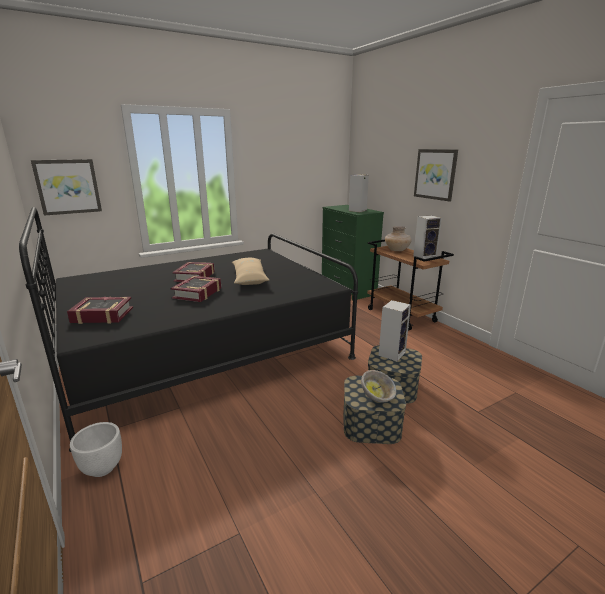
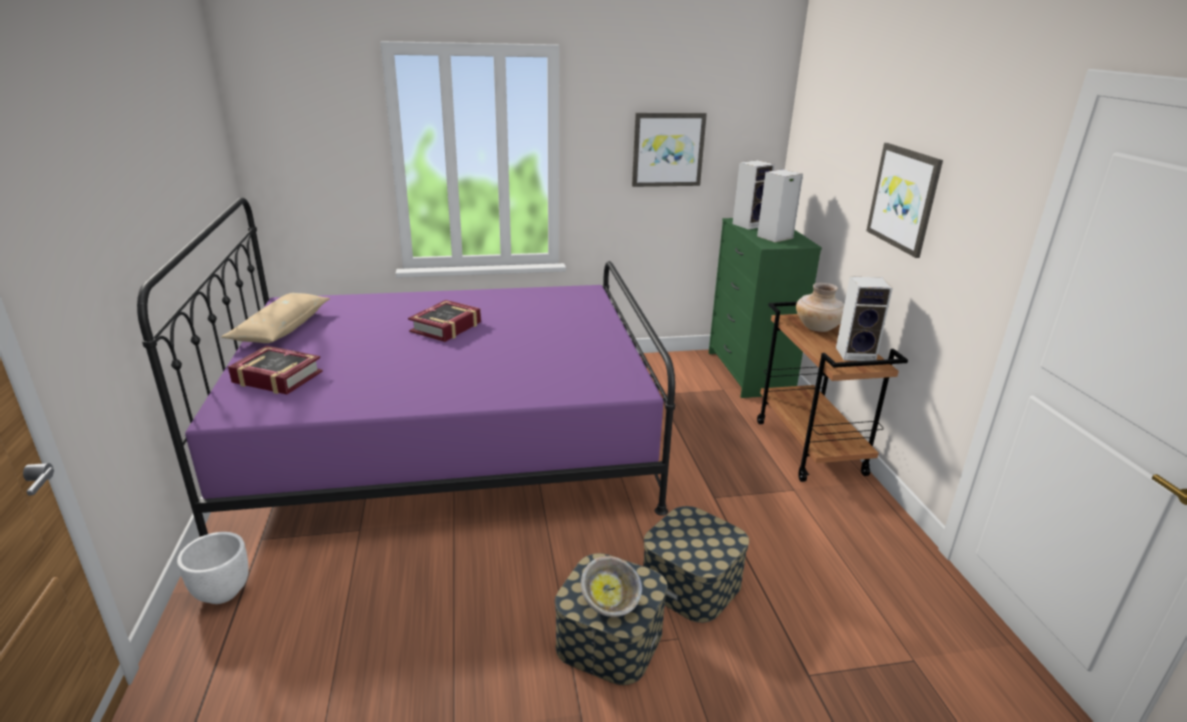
camera: 20 degrees right, 5 degrees up
(68, 186) = (299, 164): picture -> picture (668, 149)
(198, 293) = (425, 361): book -> none
(204, 350) = (448, 441): black bed -> purple bed
(249, 278) = (520, 345): beige pillow -> beige pillow (281, 328)
(392, 353) = (698, 528): speaker -> speaker (749, 224)

